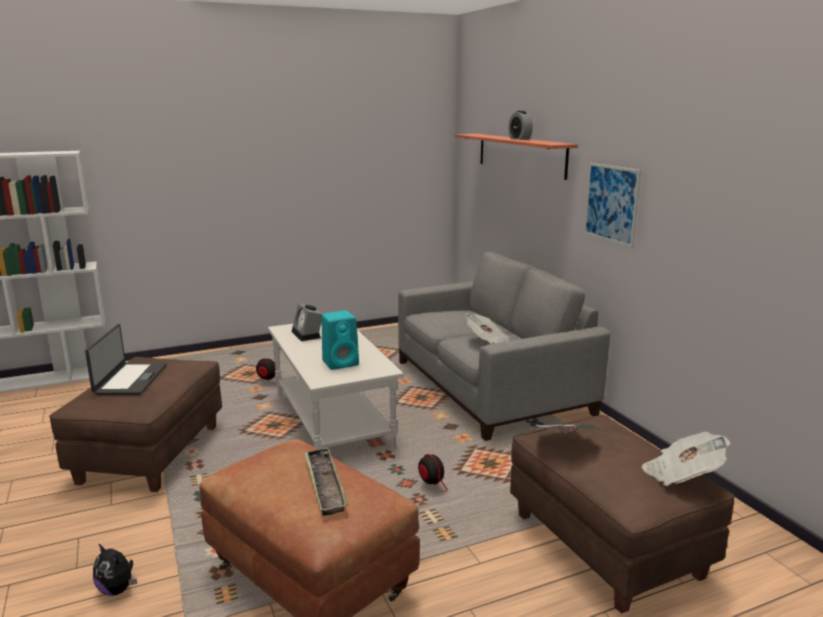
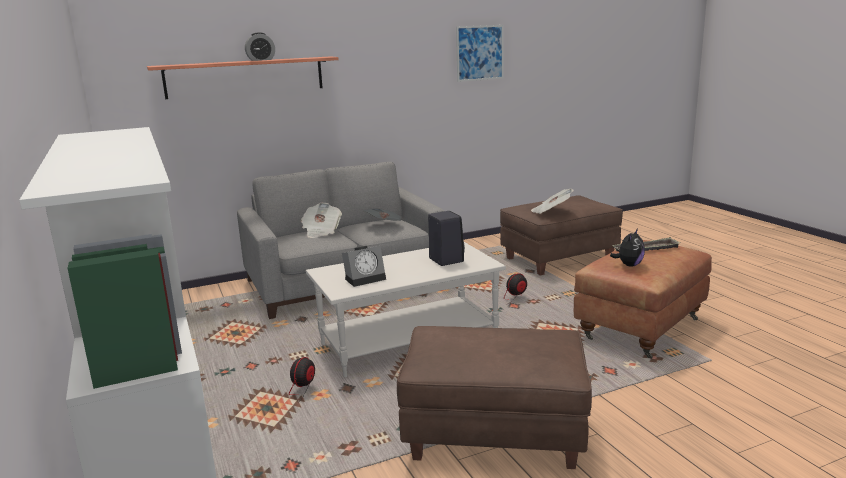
camera: 90 degrees left, 0 degrees up
(117, 589) = (700, 396): plush toy -> plush toy (629, 265)
(130, 379) = (495, 352): laptop -> none
(341, 362) = (445, 260): turquoise speaker -> black speaker
(611, 203) = (377, 95): picture -> picture (480, 53)
(682, 475) = (574, 196): newspaper -> newspaper (321, 231)

